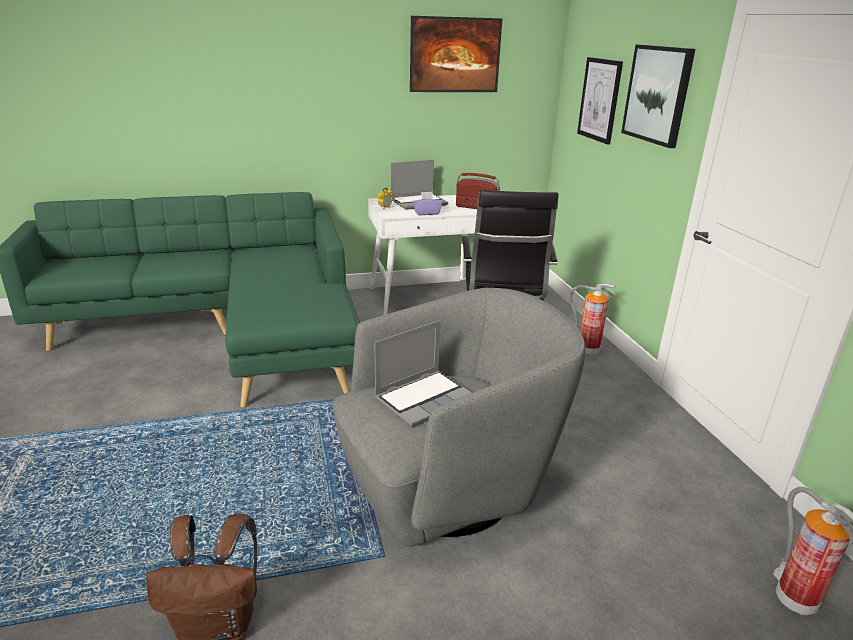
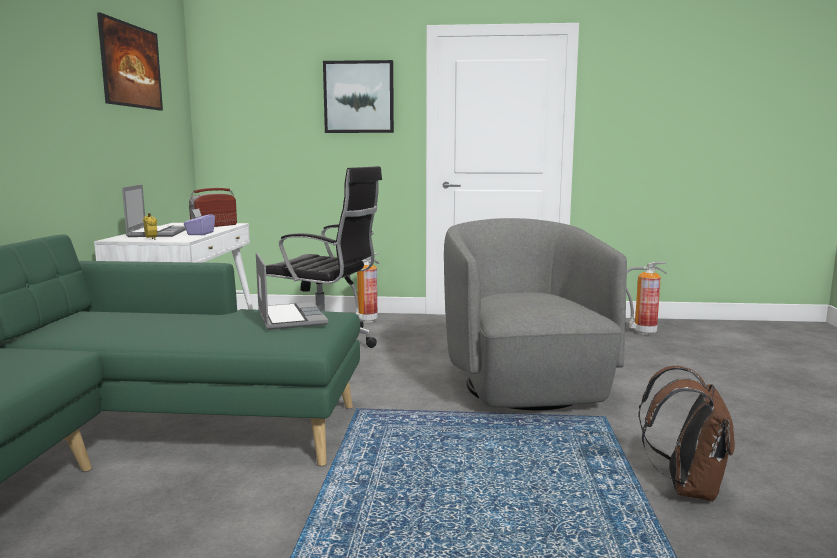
camera: 70 degrees left, 15 degrees down
(424, 398) = (529, 299): laptop -> laptop (289, 318)
(599, 100) = (274, 112): picture -> none

